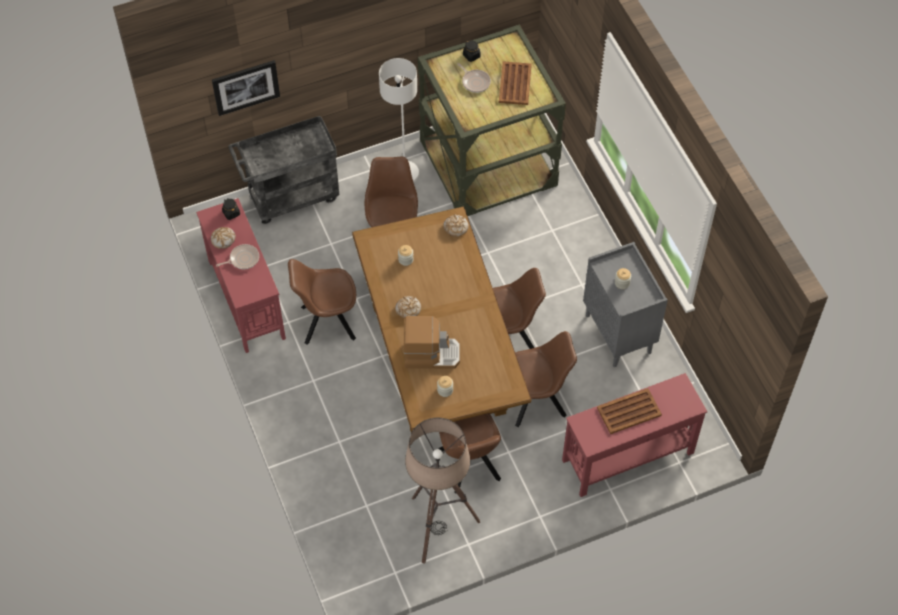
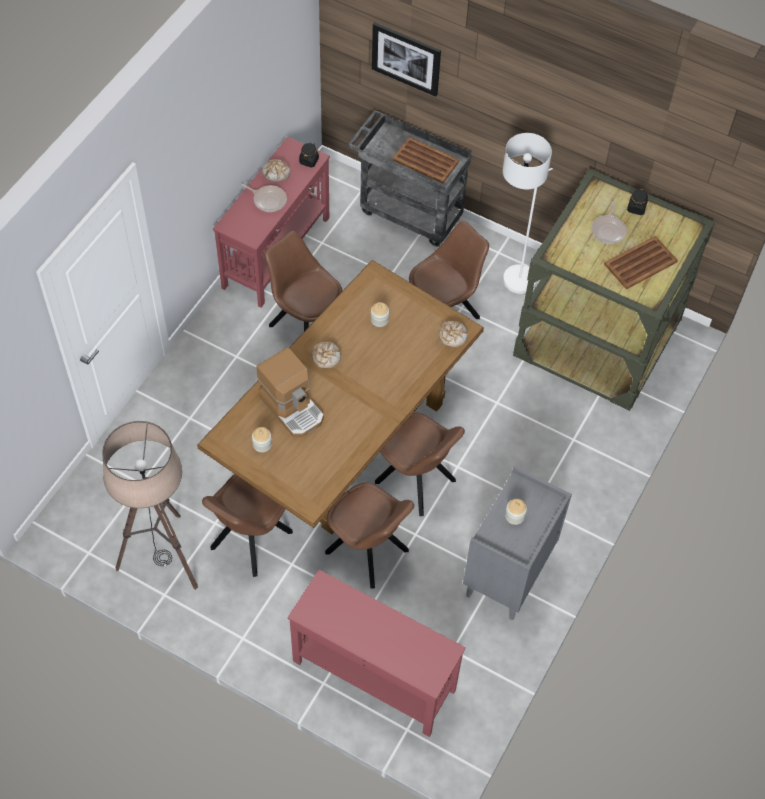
camera: 50 degrees right, 0 degrees up
(628, 411) = (372, 622): brown tray -> brown tray (425, 160)

